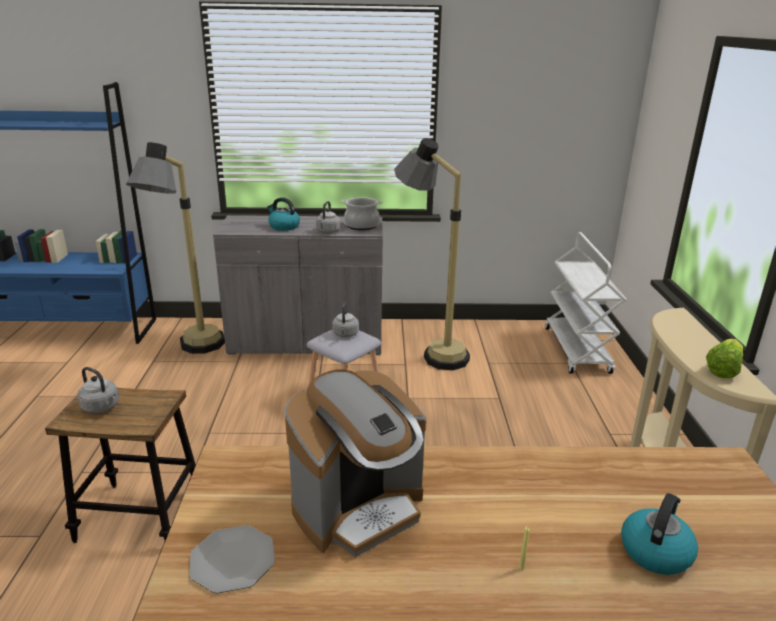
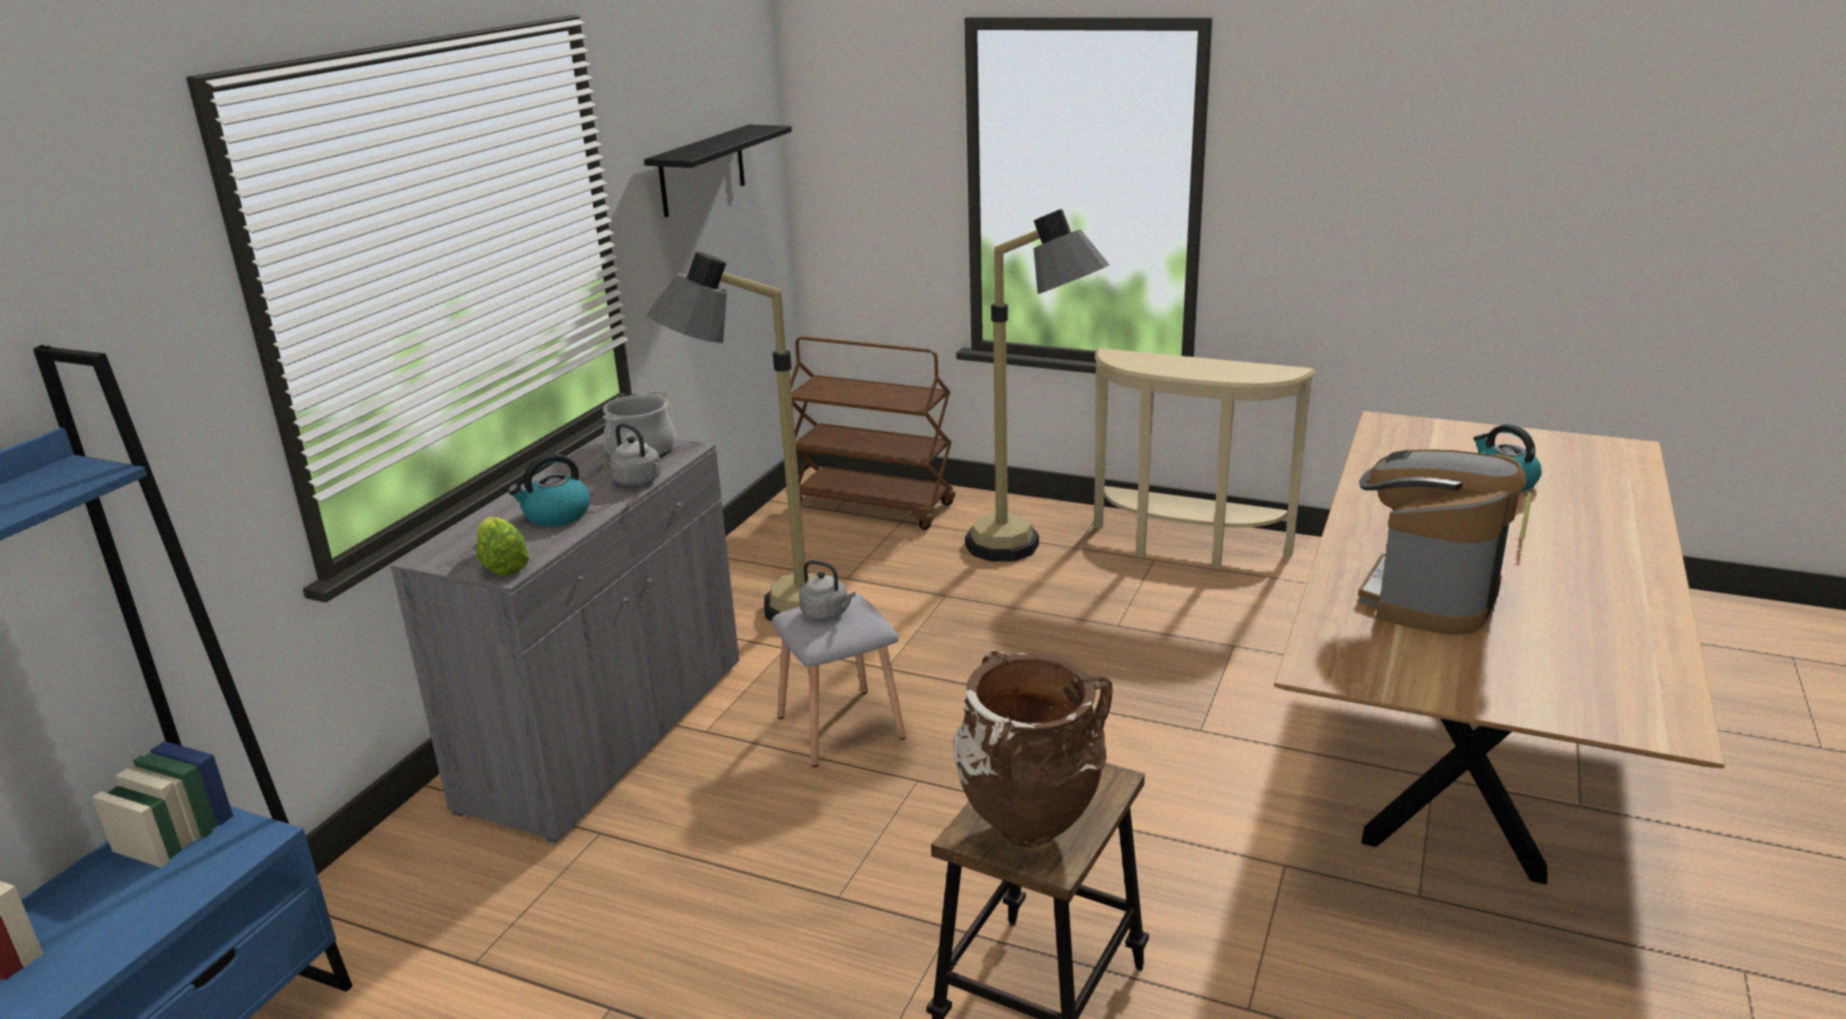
camera: 65 degrees left, 0 degrees up
(102, 407) = (1028, 826): grey kettle -> brown vase
(192, 353) = (496, 895): floor lamp -> floor lamp (1031, 553)
(232, 560) = (1505, 677): plate -> none
(359, 508) = (1427, 597): coffee machine -> coffee machine turned 135 degrees counterclockwise
(535, 112) = (702, 170): none -> black shelf
(577, 350) = (874, 506): white cart -> brown cart
(723, 370) = (1249, 371): lettuce -> lettuce (502, 564)

